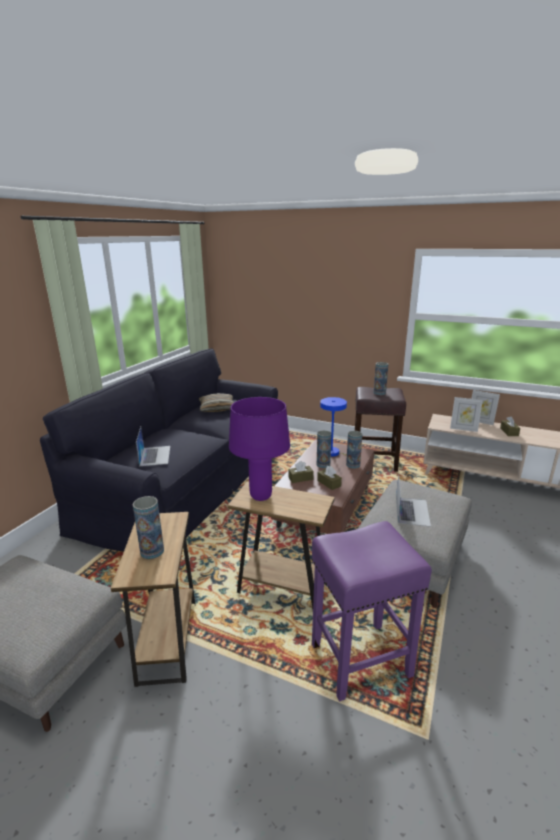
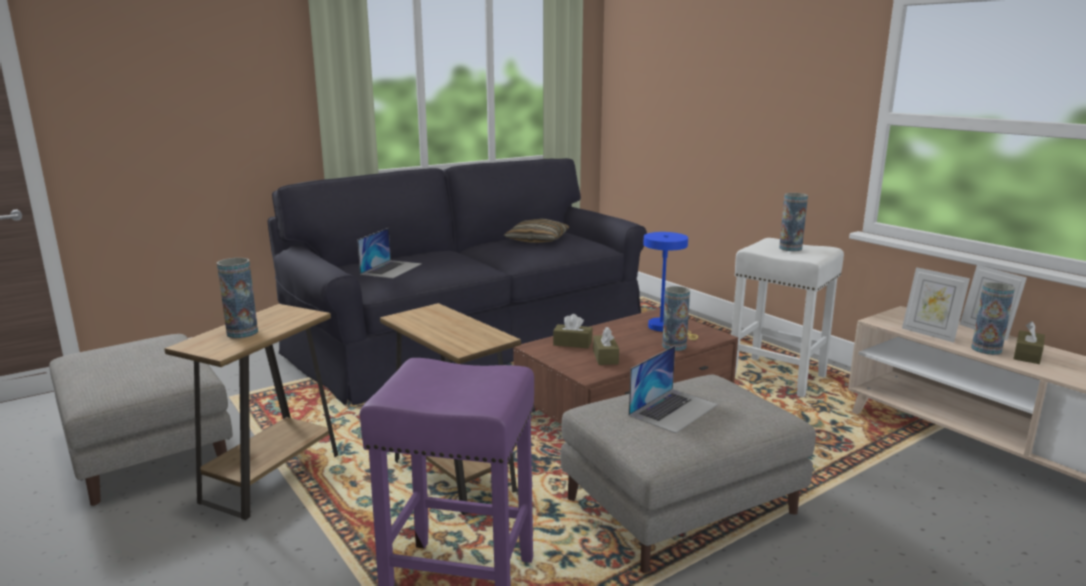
camera: 30 degrees right, 5 degrees down
(260, 496) = (429, 318): purple table lamp -> none
(323, 464) = (628, 336): vase -> vase (986, 349)
(375, 462) = (778, 377): brown stool -> white stool

